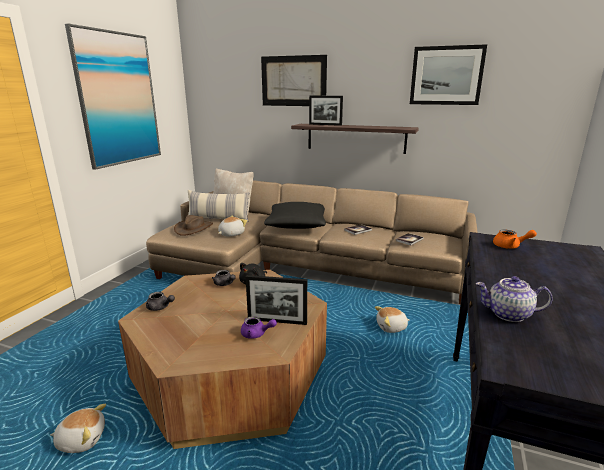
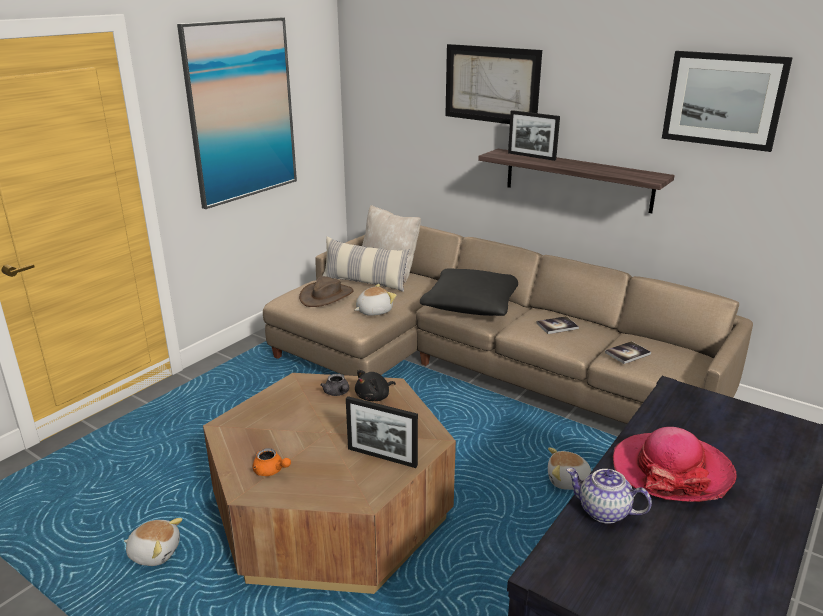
camera: 15 degrees right, 5 degrees up
(160, 307) = (252, 415): grey teapot -> none
(256, 334) = (351, 470): purple teapot -> none
(510, 246) = (698, 410): orange teapot -> orange teapot (271, 471)
(528, 281) = (671, 470): none -> hat

